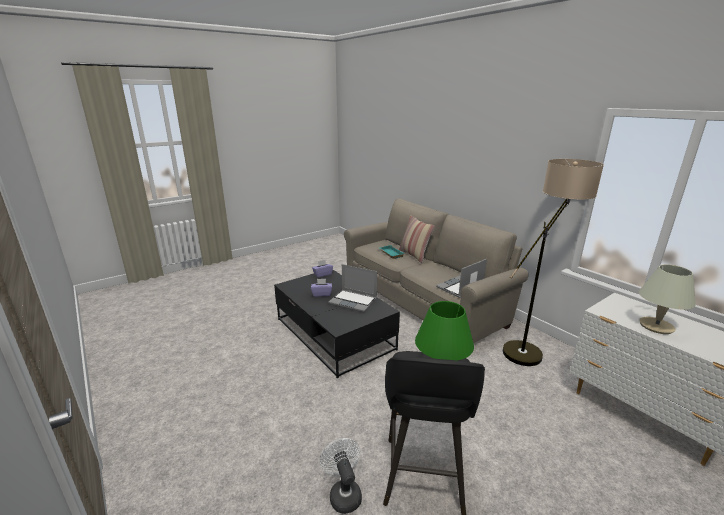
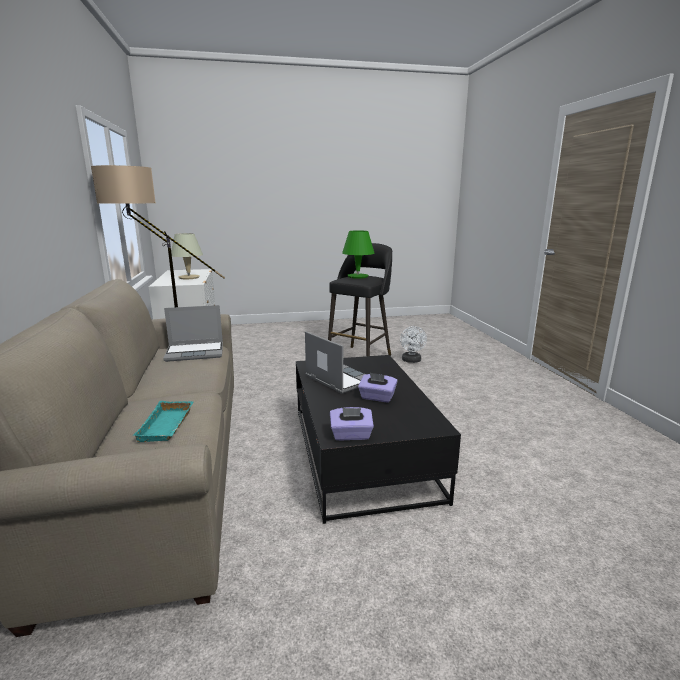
camera: 155 degrees left, 5 degrees down
(414, 255) = (131, 412): pillow -> none

